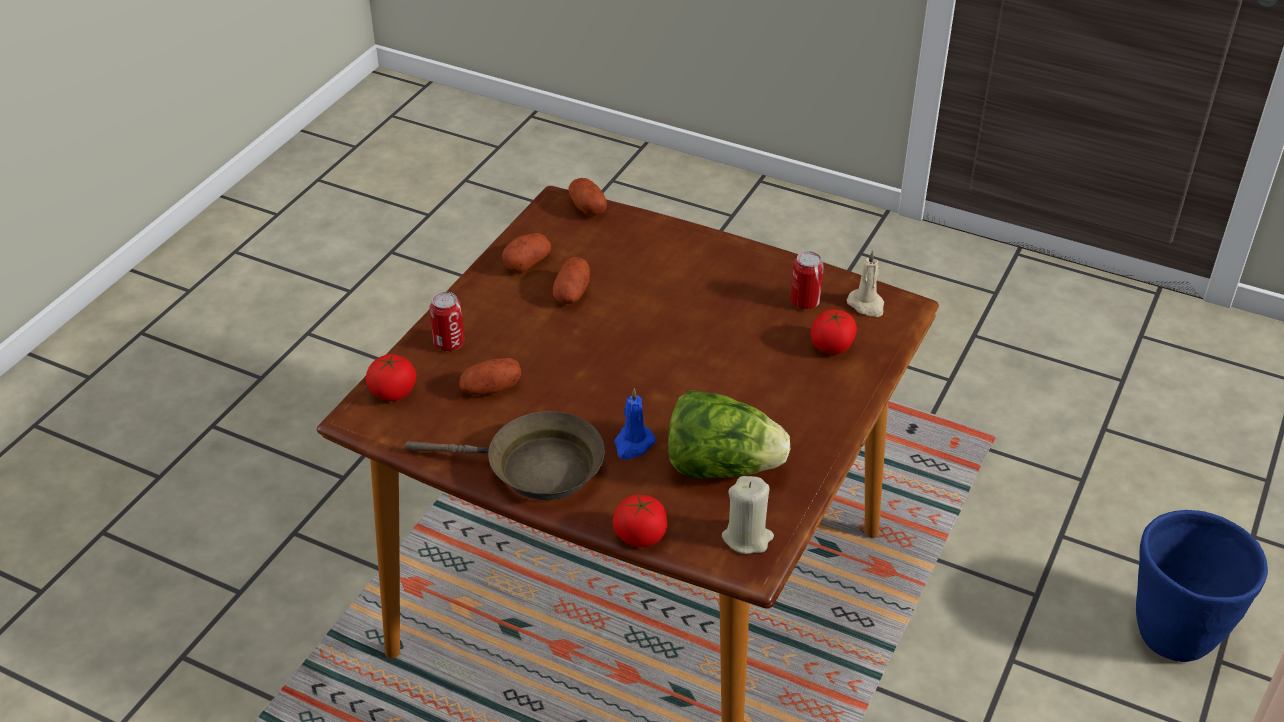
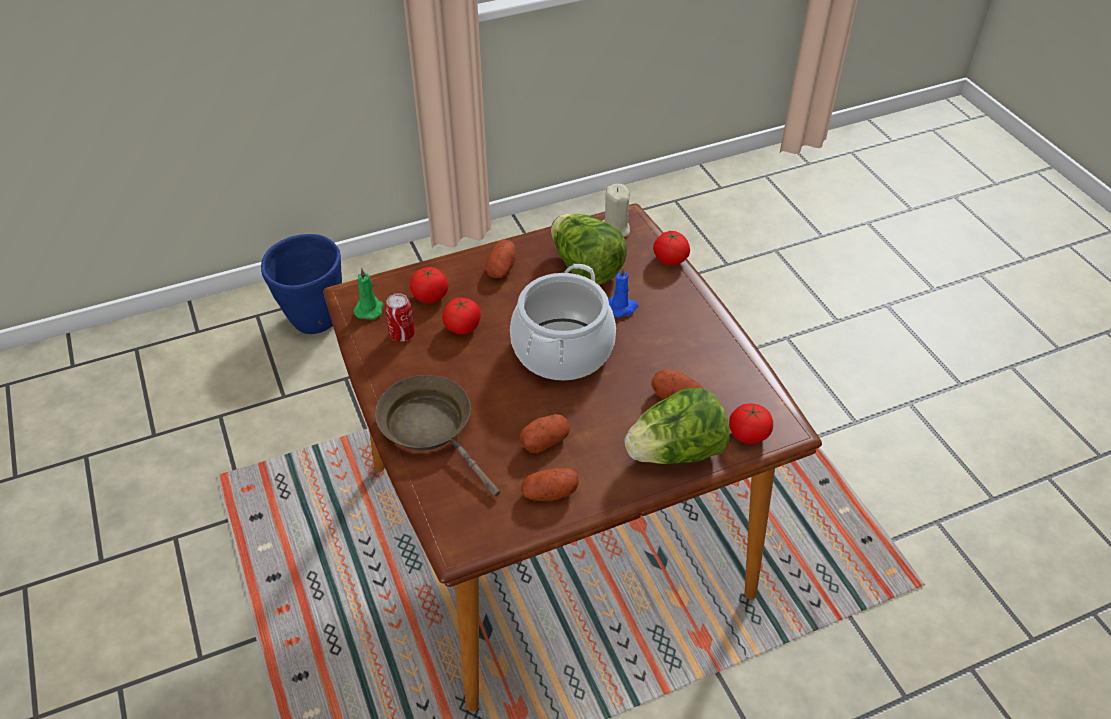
camera: 140 degrees left, 5 degrees up
(449, 343) = (676, 452): can -> lettuce
(535, 468) = (695, 327): brown frying pan -> brown frying pan (431, 428)
(587, 207) = (442, 522): potato -> potato (501, 268)
(643, 370) = (563, 350): none -> cooking pot
(761, 337) = (462, 327): none -> tomato
(867, 305) = (369, 309): beige candle -> green candle

